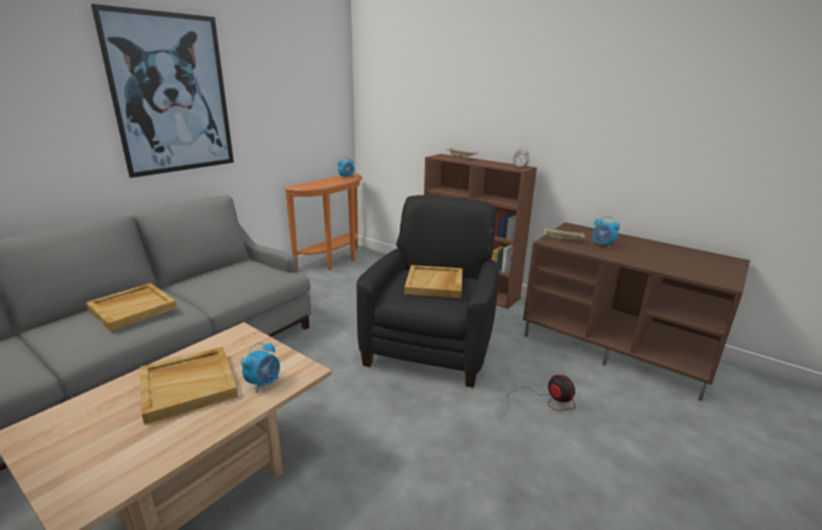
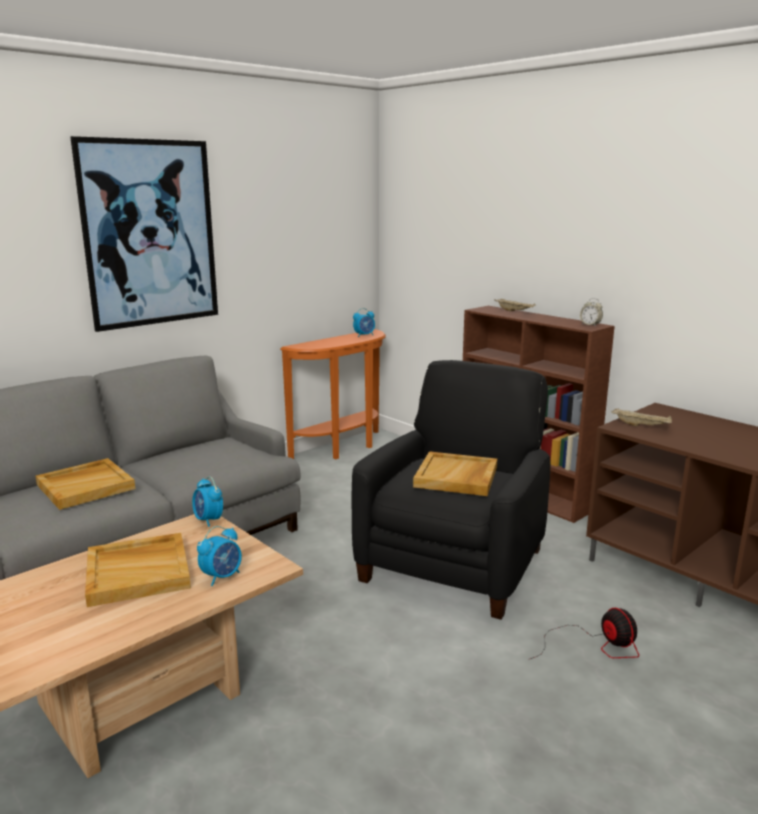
camera: 10 degrees right, 5 degrees down
(602, 245) = (696, 434): alarm clock -> alarm clock (208, 520)

